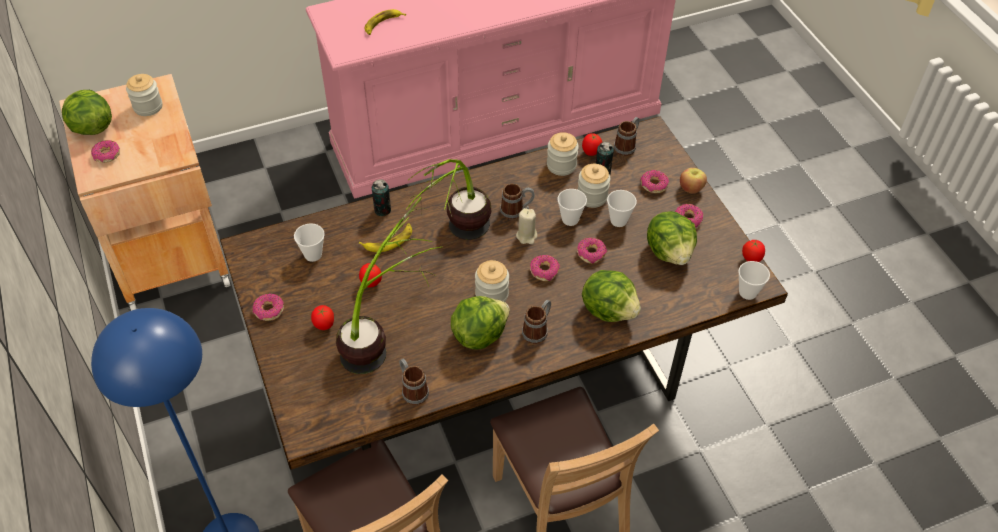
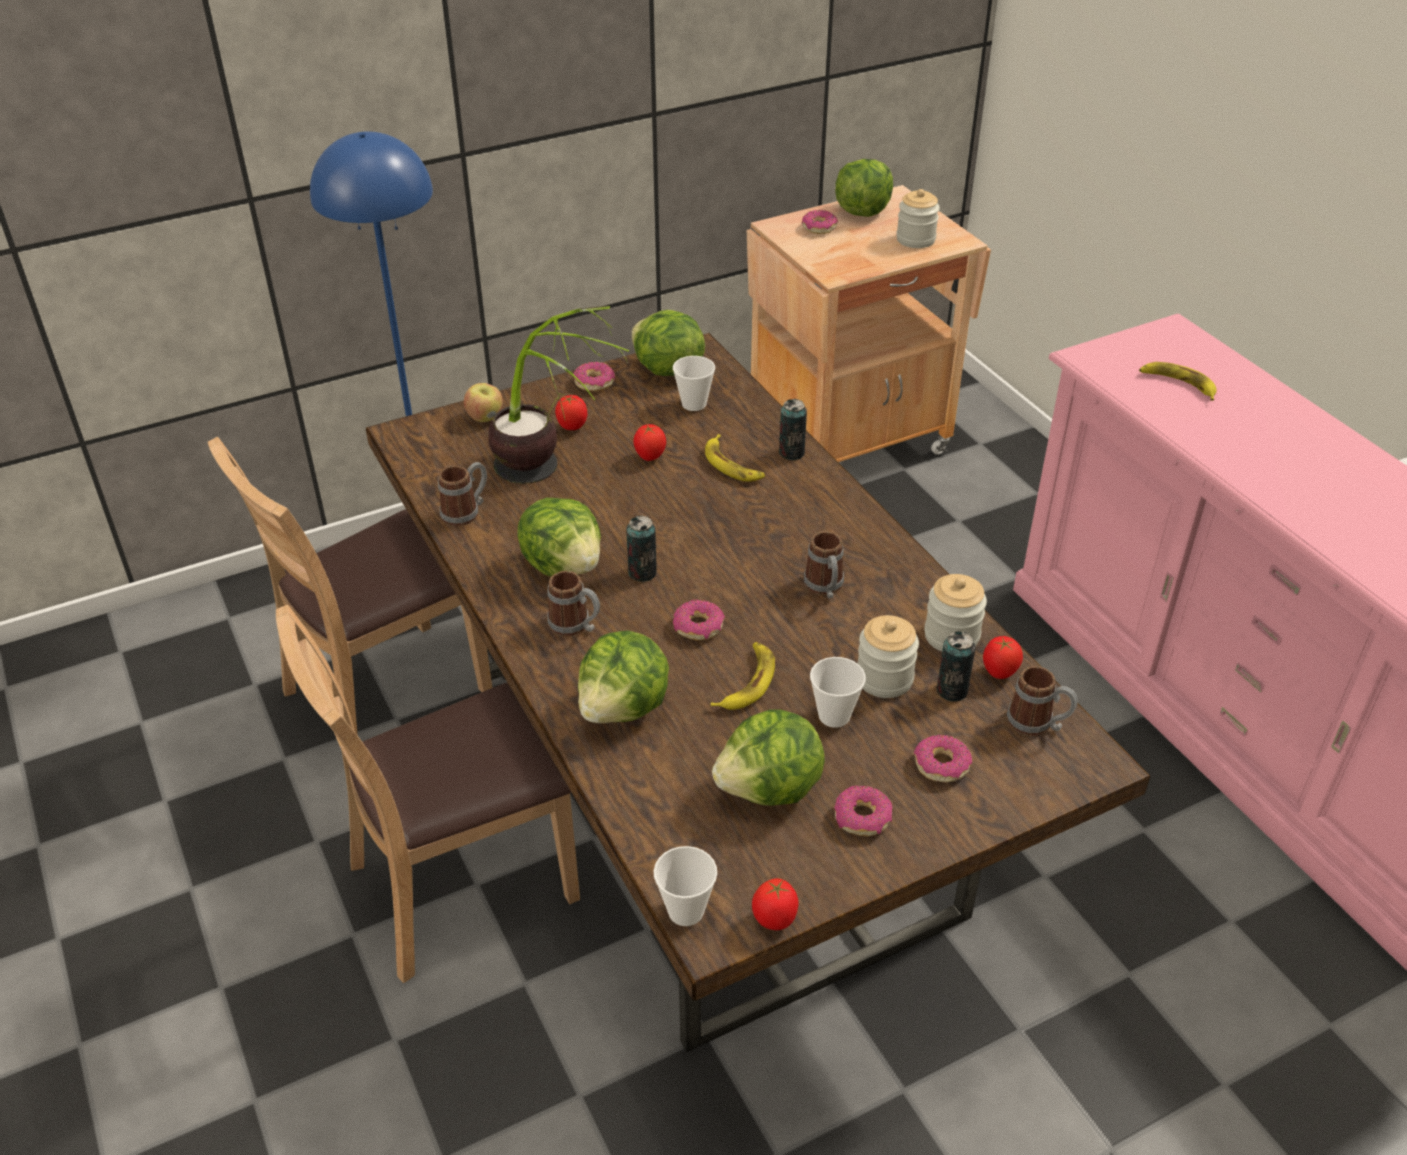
camera: 85 degrees right, 10 degrees down
(265, 266) = (667, 370): none -> lettuce
(456, 241) = (745, 528): potted plant -> none
(491, 294) = (642, 572): jar -> can
(526, 236) = (771, 603): beige candle -> none
(570, 219) = (821, 652): cup -> none
(591, 253) = (747, 682): donut -> banana
(691, 188) = (950, 824): apple -> apple (485, 417)

